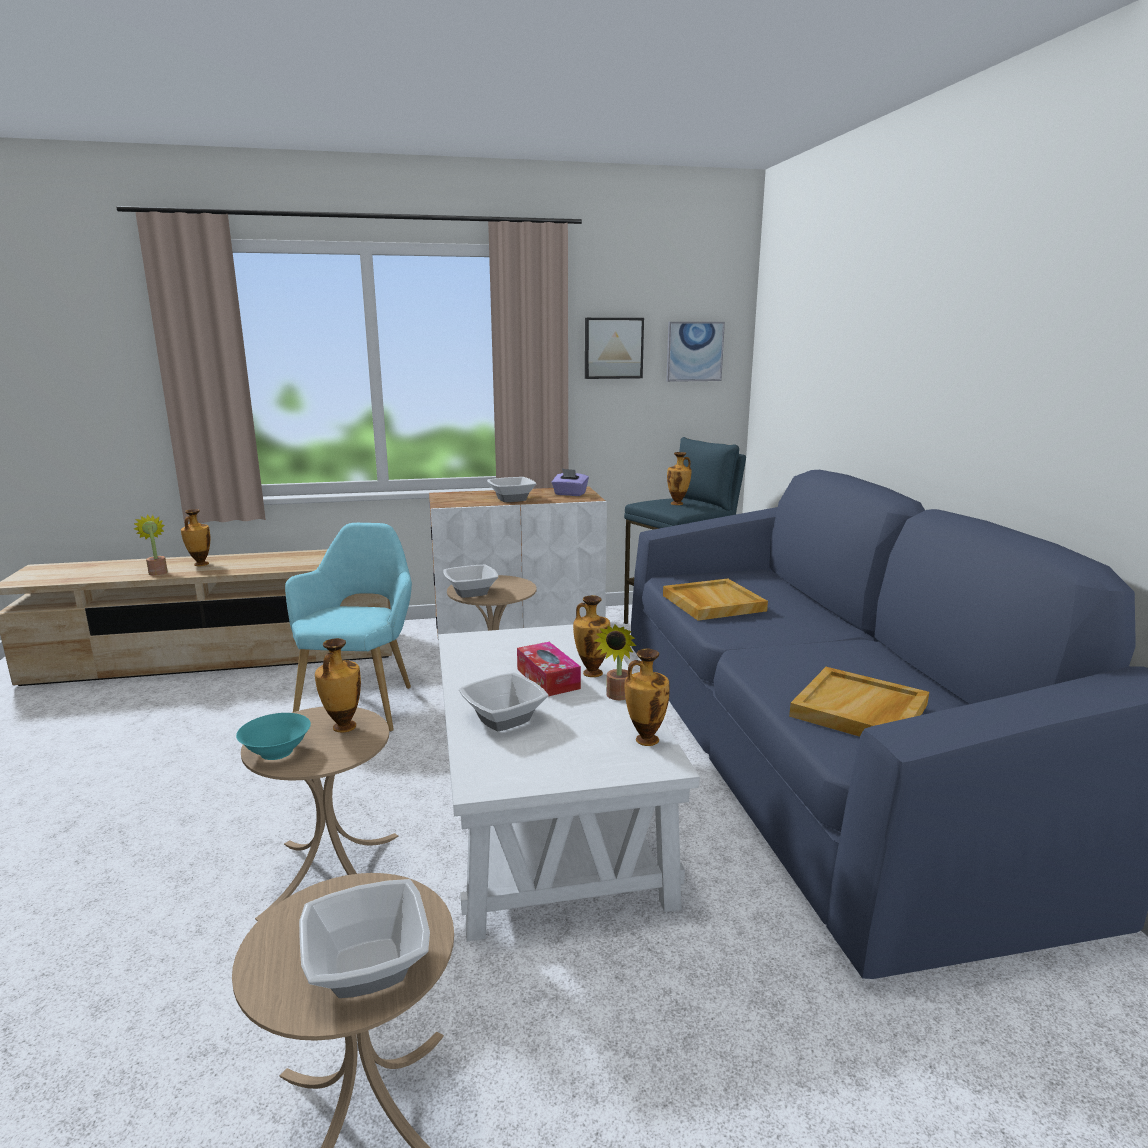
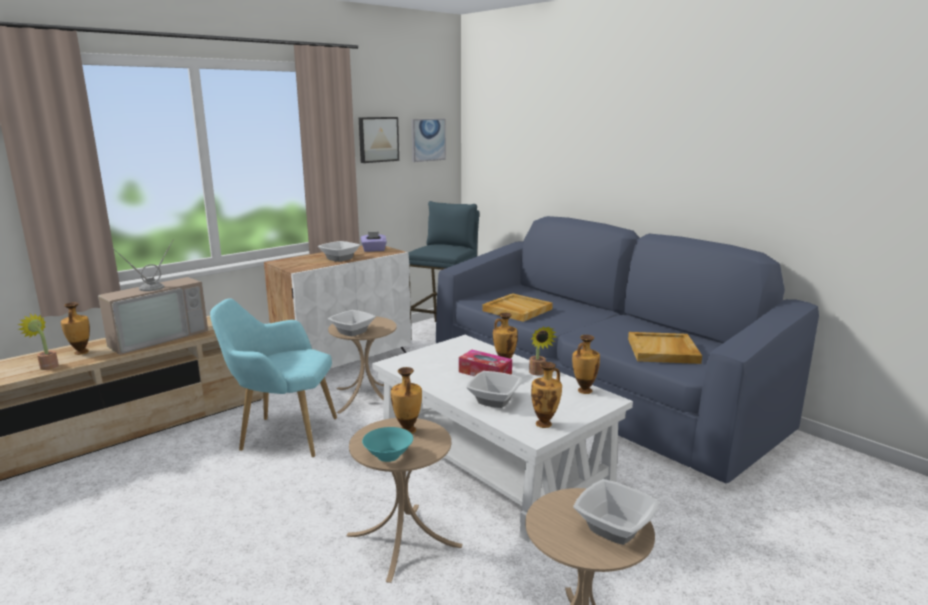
camera: 30 degrees left, 0 degrees up
(280, 561) = (157, 337): none -> television
(362, 702) = (282, 435): turquoise armchair -> turquoise armchair turned 60 degrees counterclockwise
(678, 504) = (443, 248): vase -> vase (545, 424)

